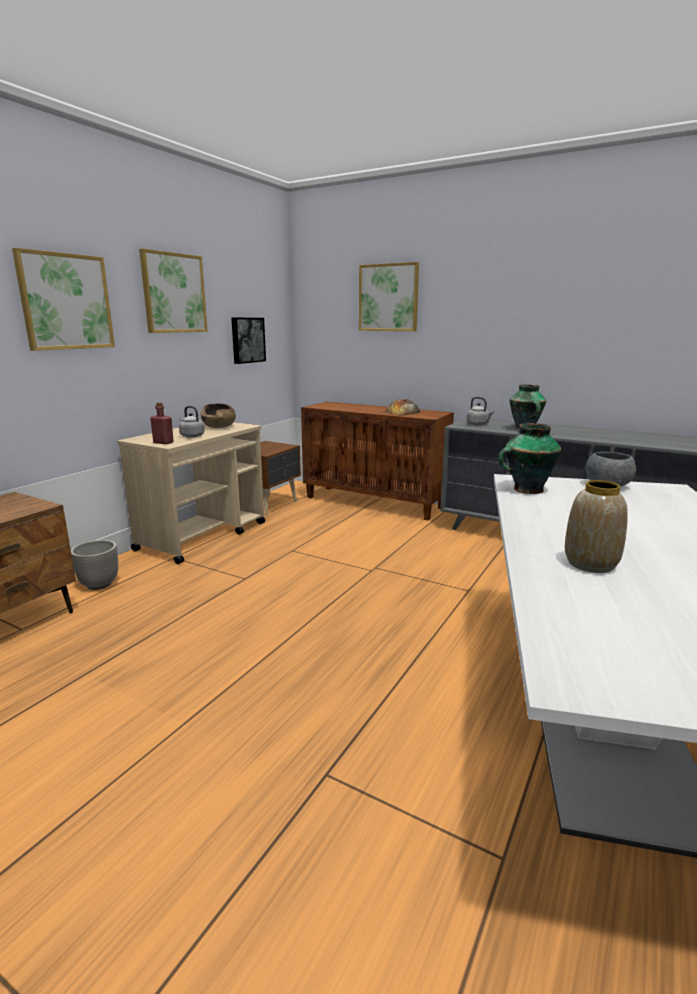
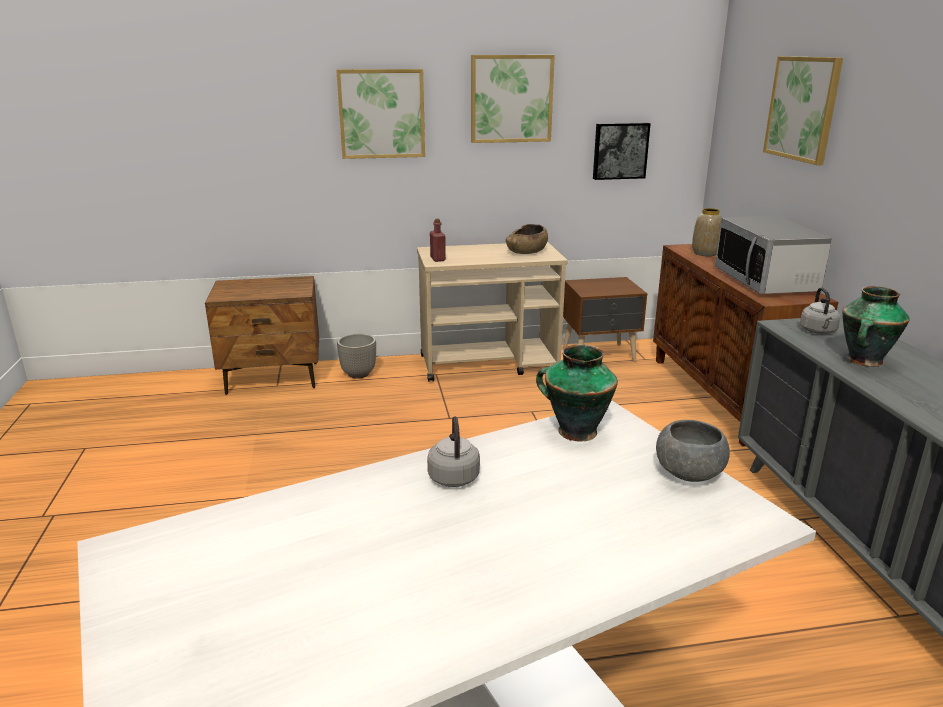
camera: 50 degrees right, 5 degrees up
(191, 436) = (475, 257): grey kettle -> grey kettle (453, 476)
(402, 411) = (765, 281): bread -> microwave
(591, 564) = (372, 515): vase -> vase (705, 253)

